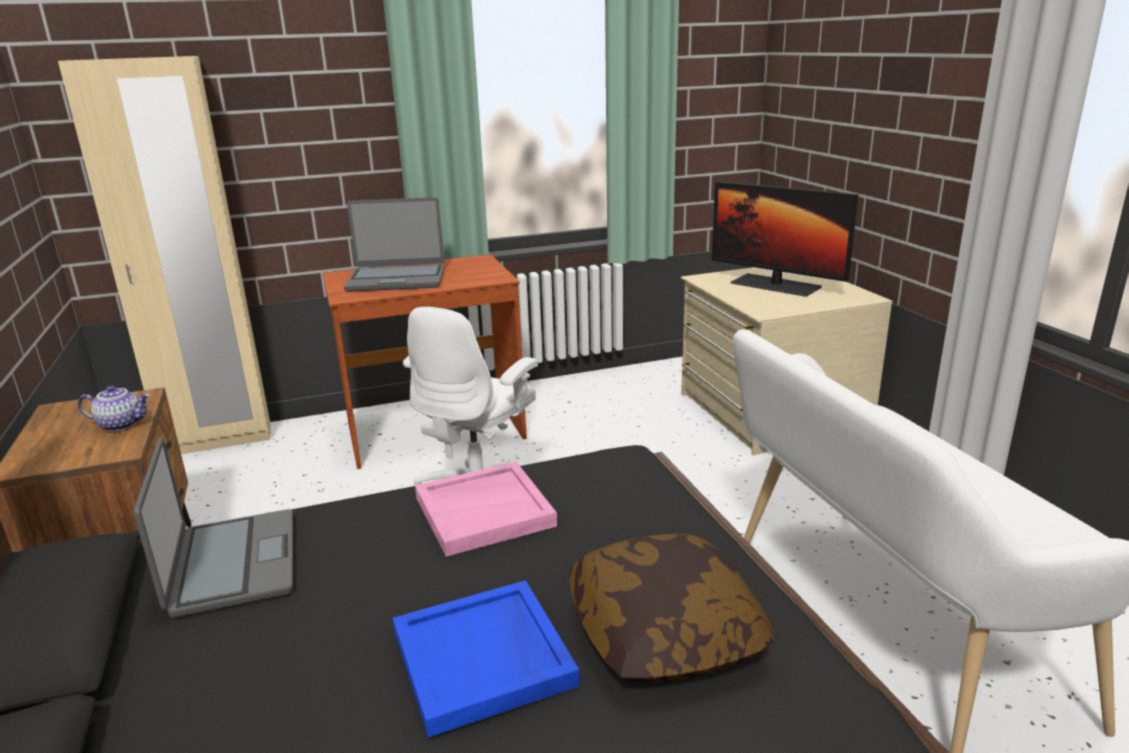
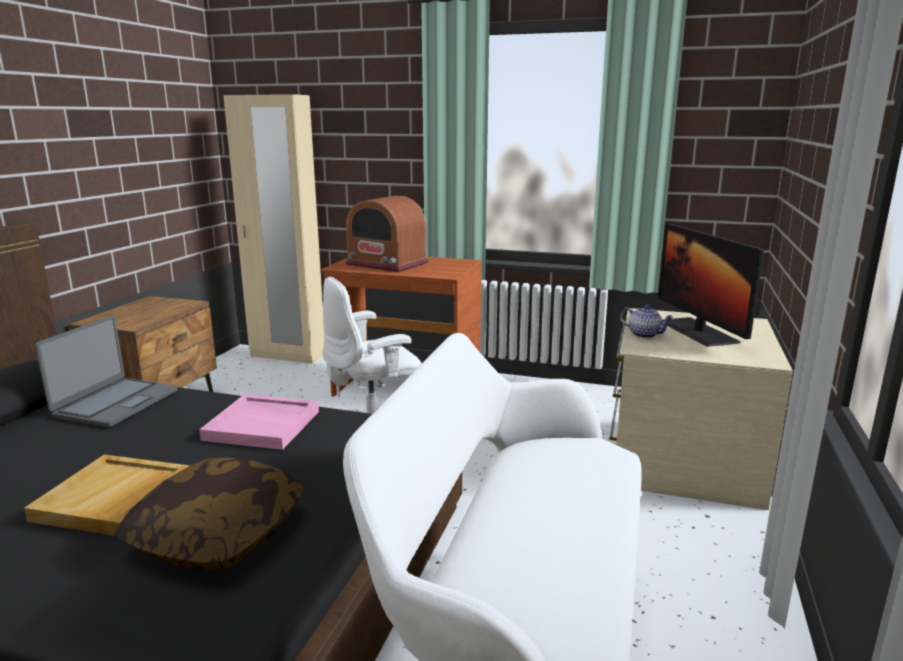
camera: 35 degrees right, 5 degrees down
(122, 424) = (158, 314): teapot -> teapot (645, 335)
(396, 279) = (386, 263): laptop -> radio
(484, 659) = (114, 499): blue tray -> beige tray

